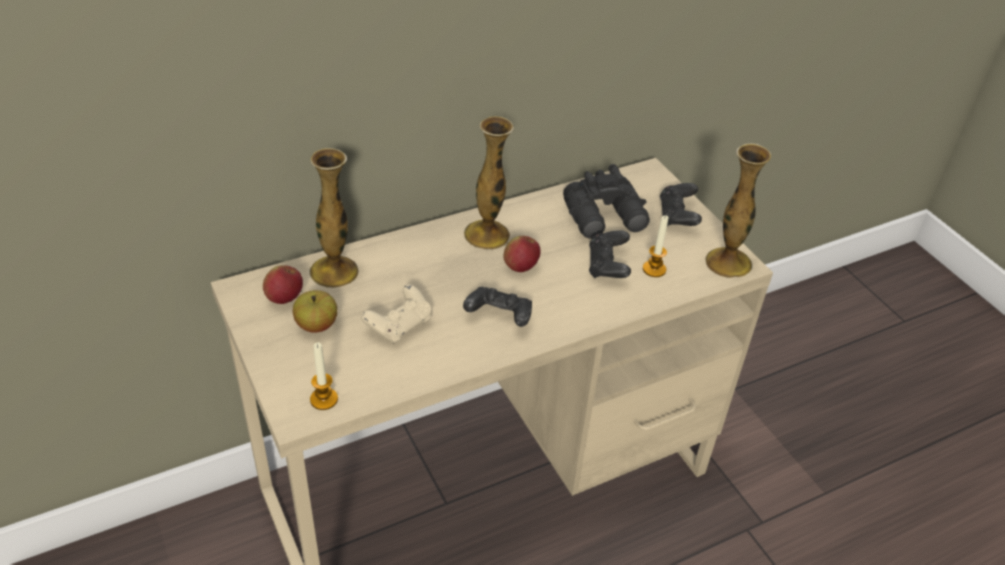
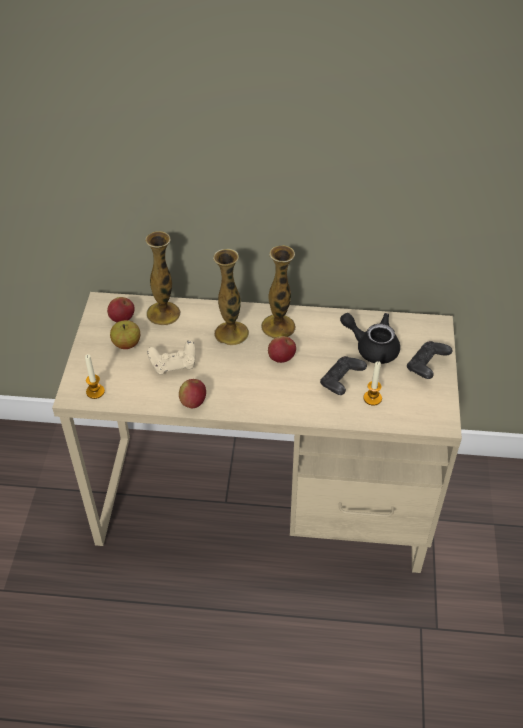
camera: 35 degrees right, 5 degrees up
(461, 358) = (193, 402): none -> apple
(499, 317) = (238, 386): black game controller -> none
(606, 218) = (372, 347): black binoculars -> black teapot
(728, 262) = (432, 416): vase -> vase (231, 333)

